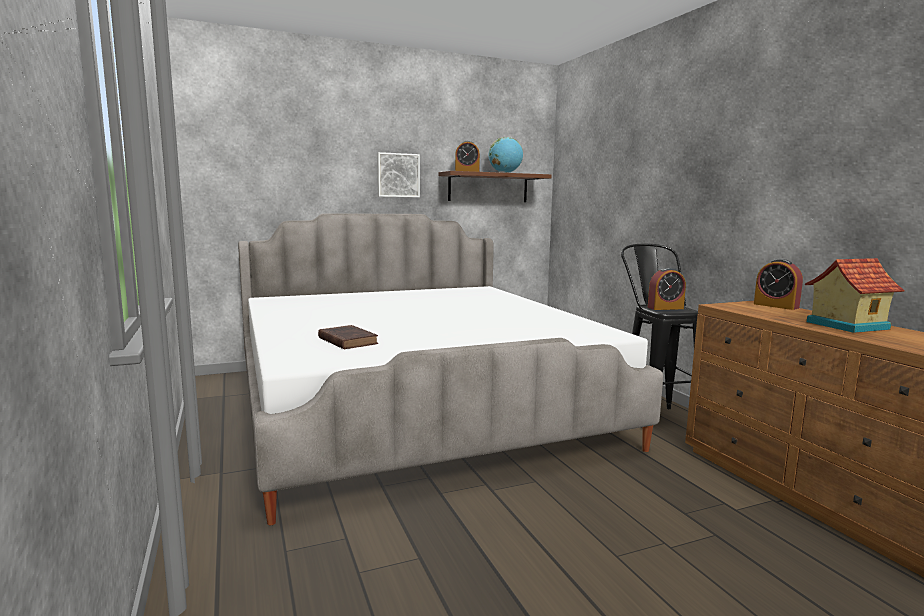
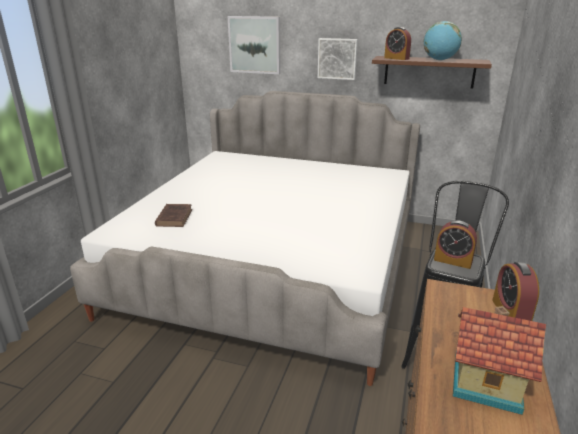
camera: 40 degrees right, 15 degrees up
(296, 159) = (255, 45): none -> picture

